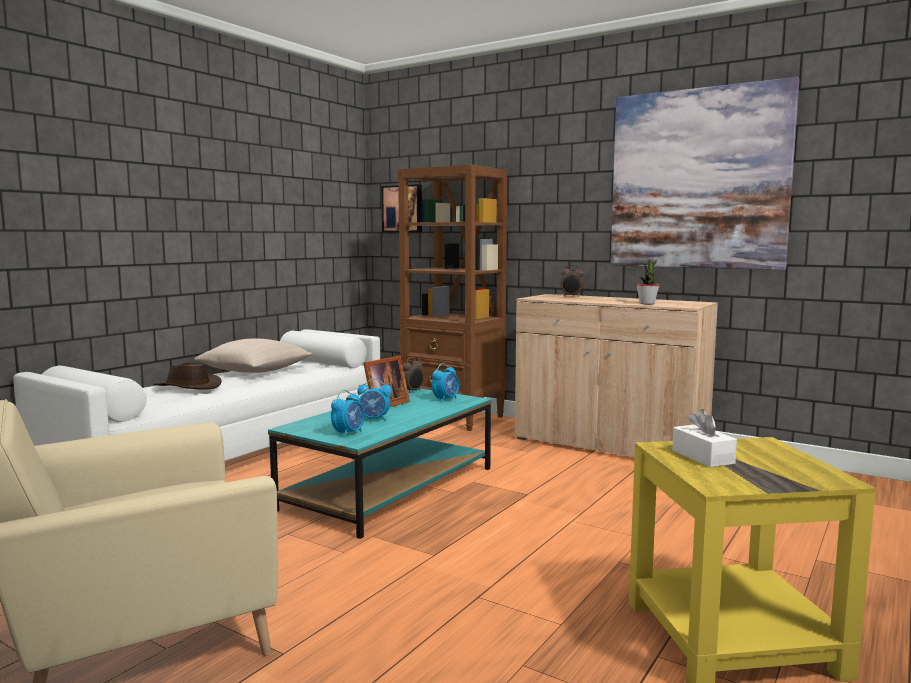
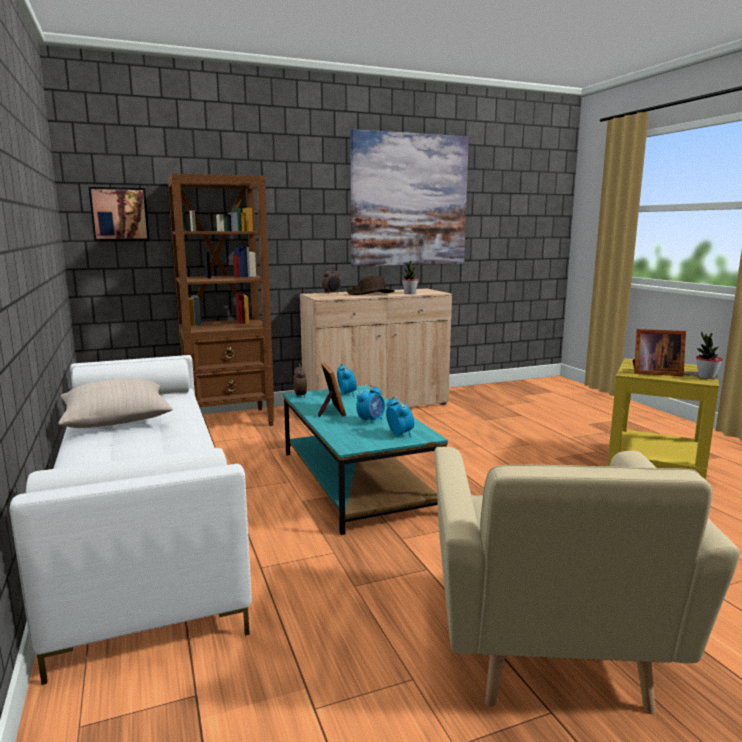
camera: 55 degrees left, 5 degrees up
(187, 386) = (128, 454): brown hat -> brown hat (371, 294)
(702, 457) = (654, 373): white tissue box -> picture frame
(753, 485) = (706, 377): none -> potted plant

